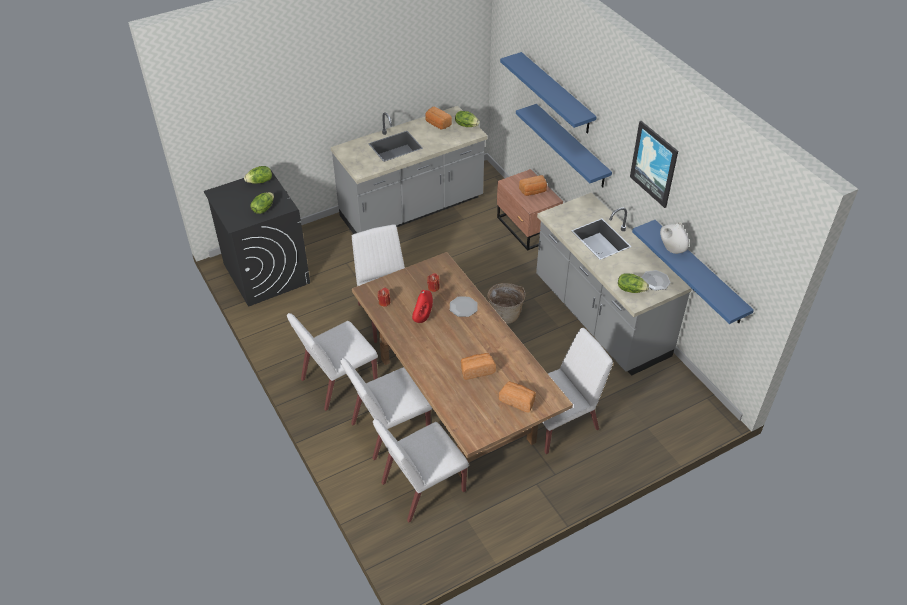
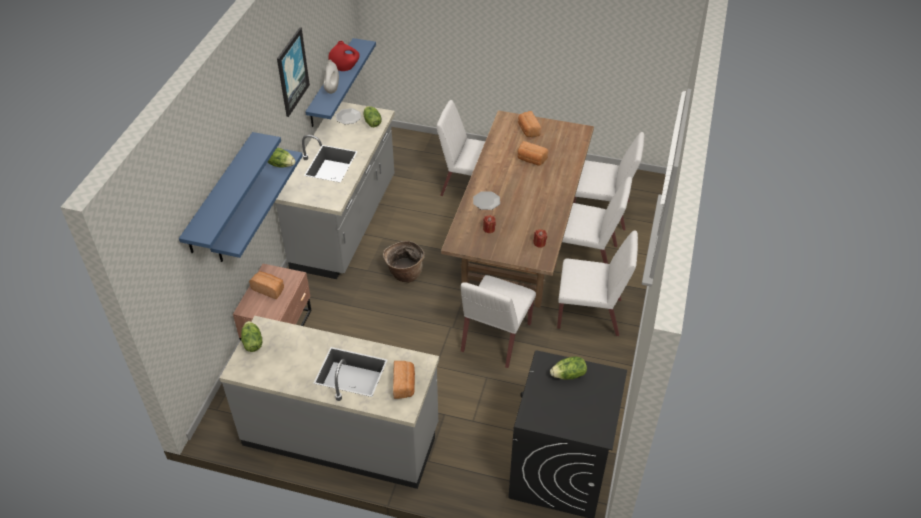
camera: 135 degrees left, 0 degrees up
(260, 181) = (541, 415): lettuce -> lettuce (280, 164)
(422, 317) = (524, 213): red vase -> red vase (345, 68)
(437, 124) = (275, 367): bread -> bread (404, 385)

